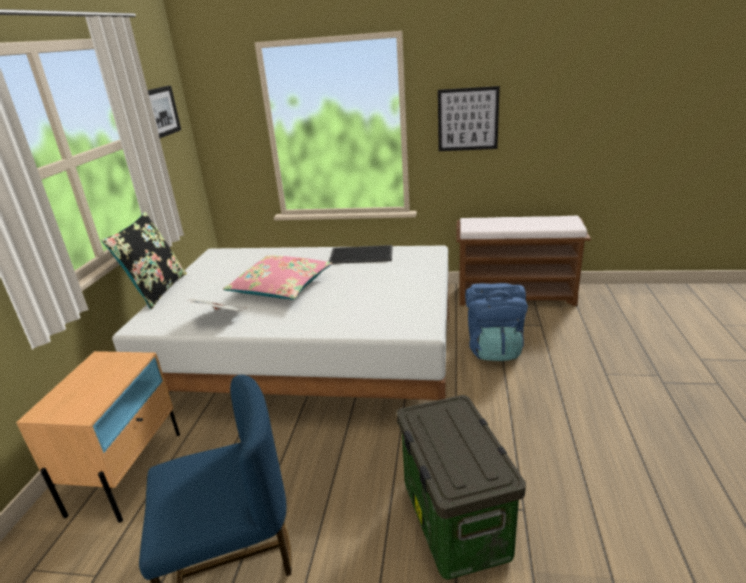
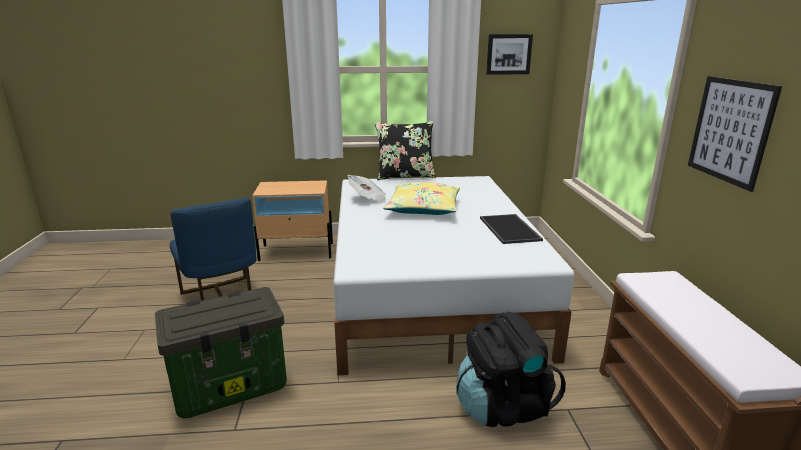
camera: 75 degrees right, 5 degrees down
(281, 287) = (423, 208): pink pillow -> yellow pillow
(494, 348) = (503, 406): blue backpack -> black backpack

